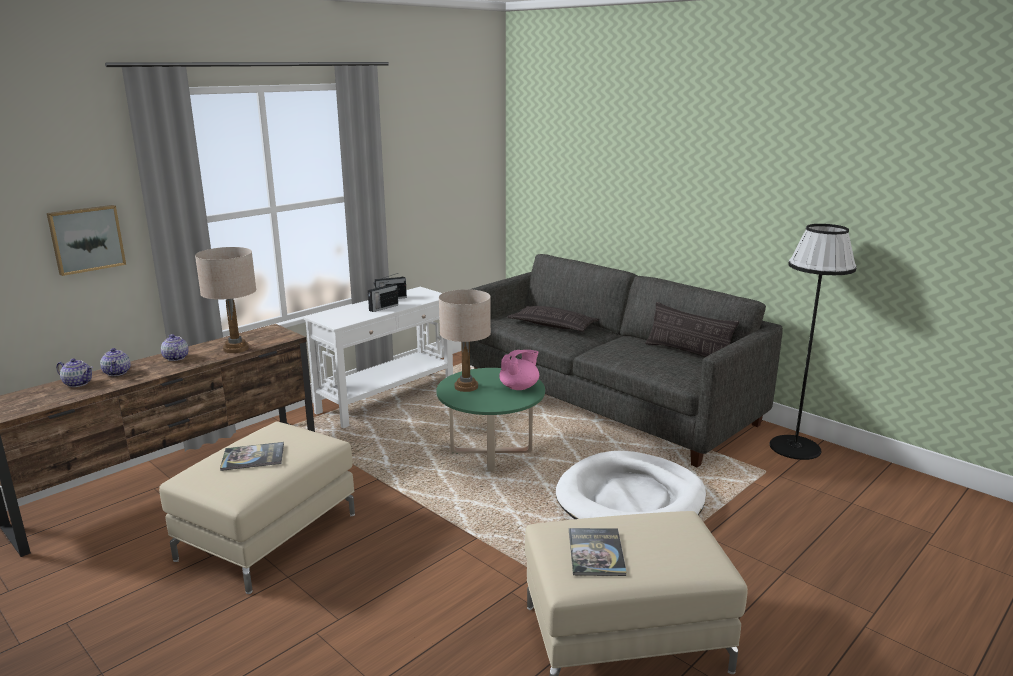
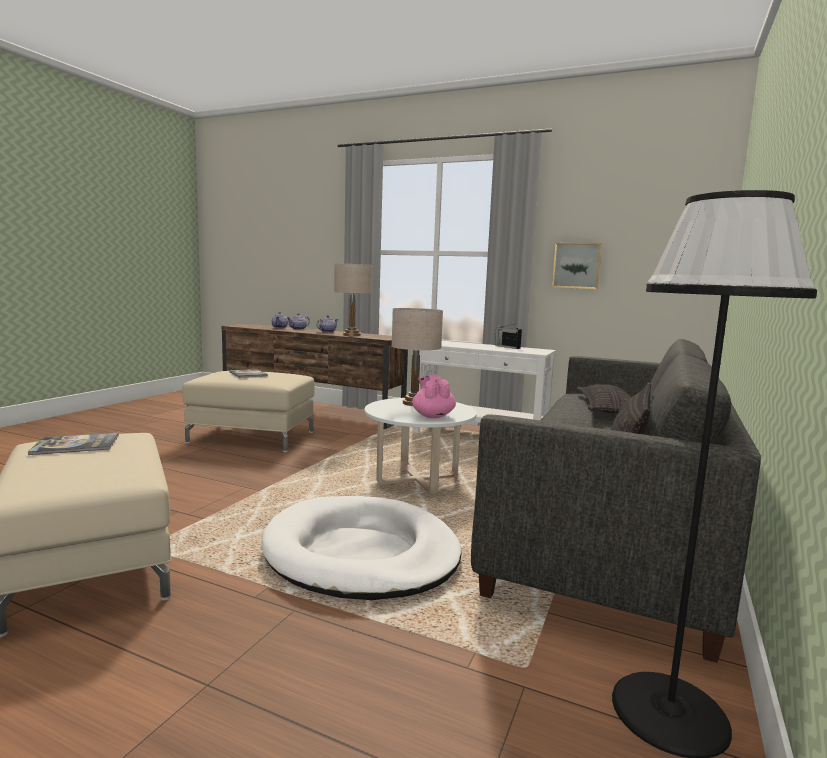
camera: 70 degrees right, 10 degrees down
(86, 239) = (322, 252): picture -> picture (576, 265)
(383, 308) = (479, 347): radio -> none
(491, 452) = (417, 480): green coffee table -> white coffee table
(519, 387) = (432, 416): pink teapot -> pink teapot turned 135 degrees counterclockwise

